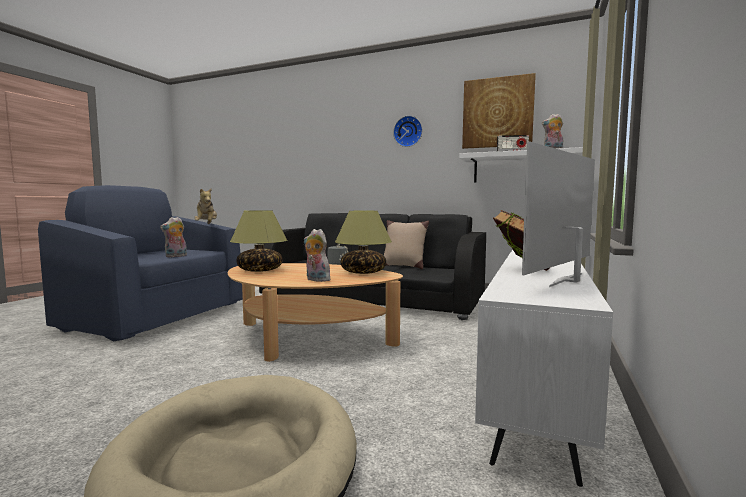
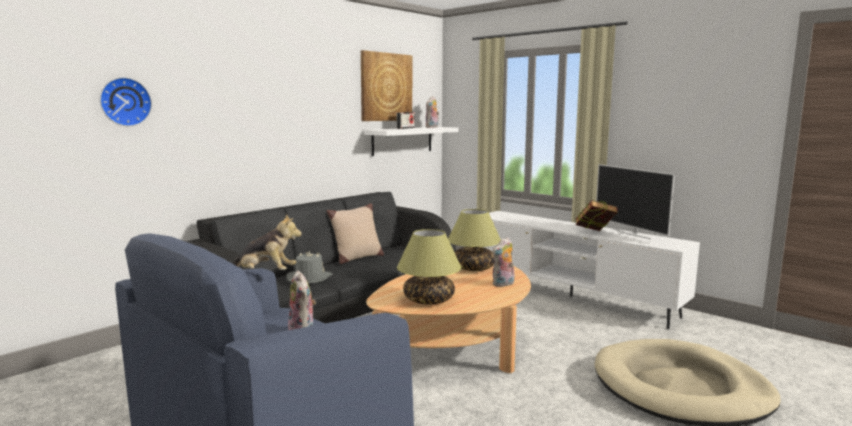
camera: 70 degrees left, 5 degrees up
(408, 131) = (310, 98): wall clock -> wall clock (125, 102)

